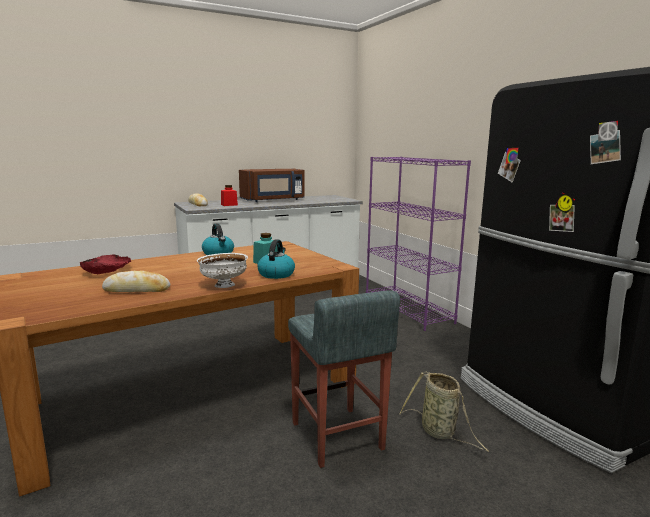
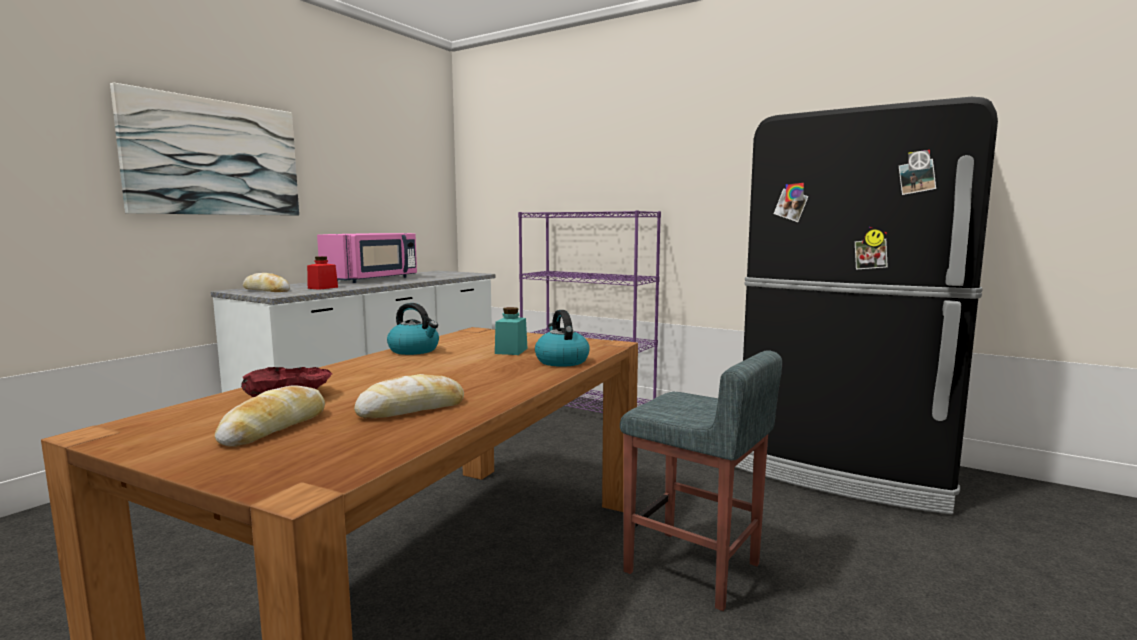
camera: 30 degrees left, 5 degrees down
(69, 287) = (274, 427): none -> bread
(179, 123) = (214, 158): none -> picture
(223, 285) = (528, 383): white bowl -> none
(273, 200) = (373, 279): brown microwave -> pink microwave
(440, 432) = (784, 527): basket -> none

